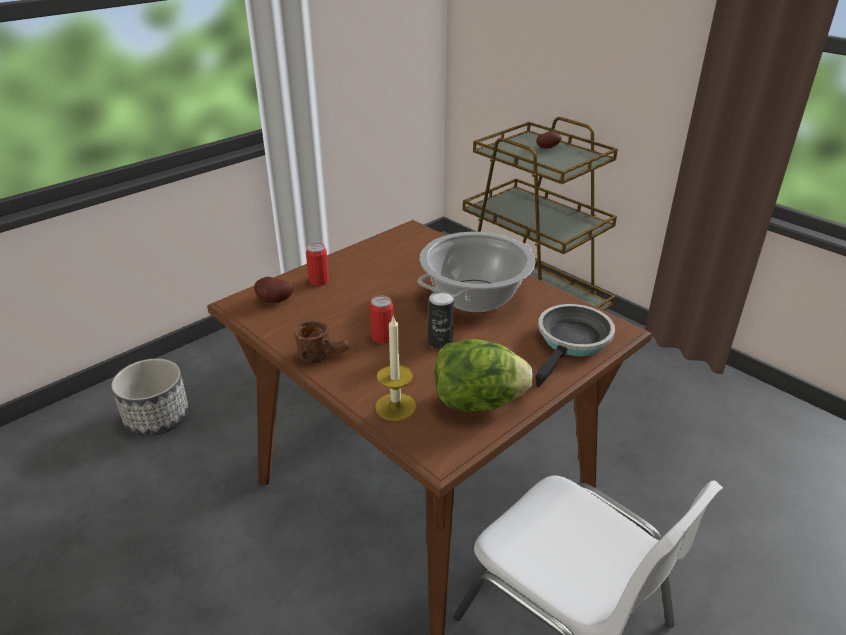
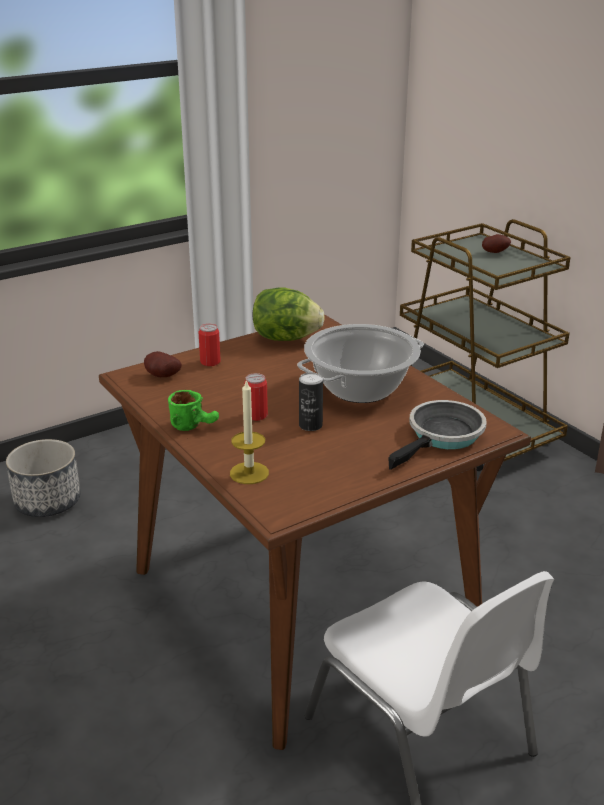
camera: 10 degrees right, 5 degrees down
(324, 355) = (195, 425): brown mug -> green mug
(477, 402) = (328, 477): lettuce -> lettuce (285, 338)

